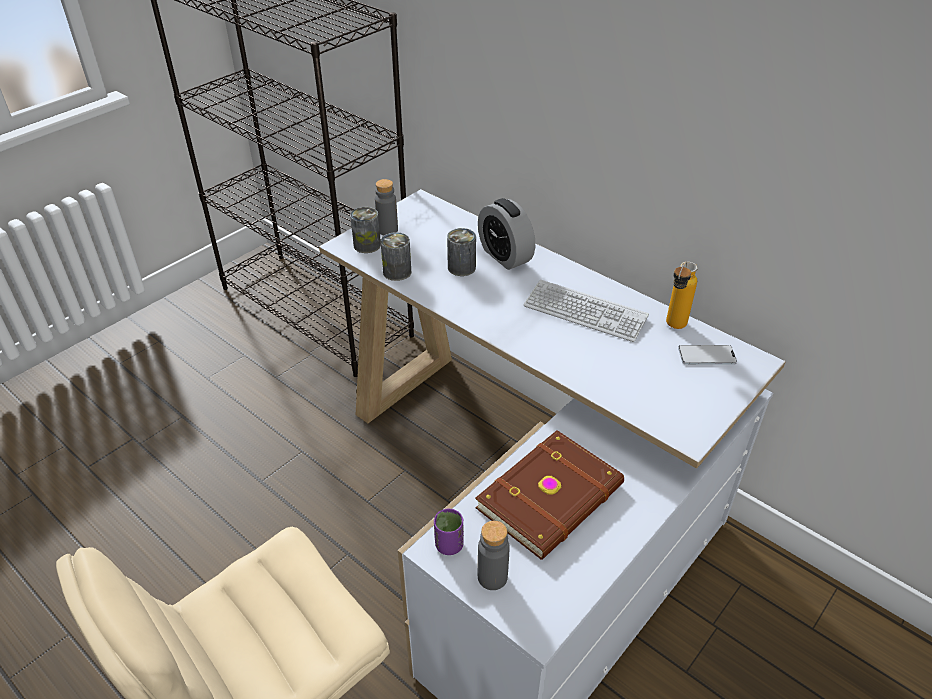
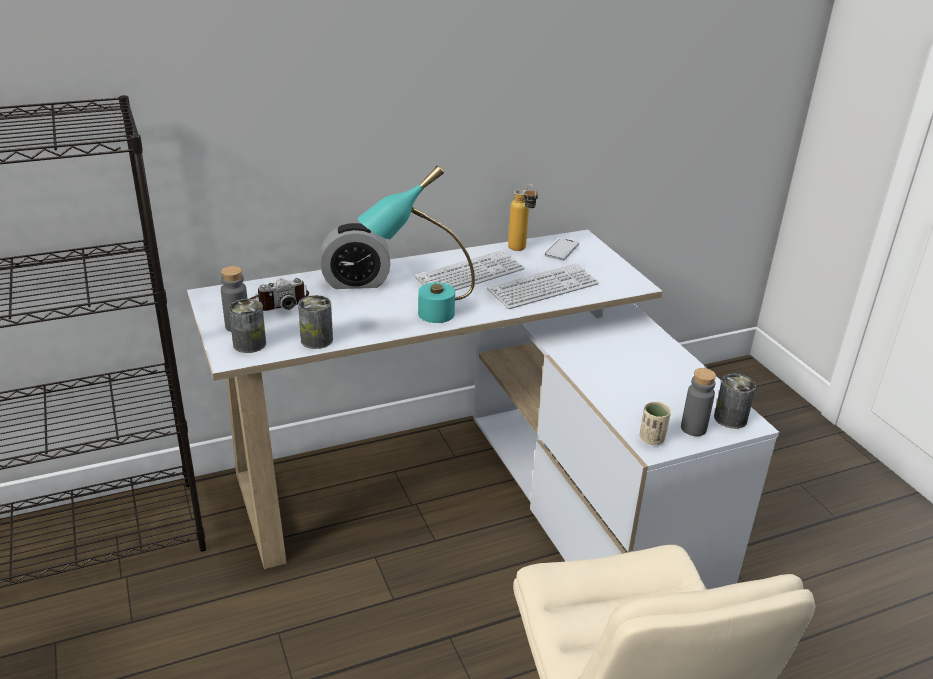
camera: 65 degrees left, 10 degrees down
(437, 233) = (278, 302): none -> camera
(449, 545) = (651, 439): purple cup -> beige cup
(461, 267) = (349, 307): can -> can (730, 418)
(478, 309) = (419, 317): none -> turquoise table lamp
(552, 498) = (629, 377): brown book -> none
(607, 367) = (543, 288): none -> keyboard

